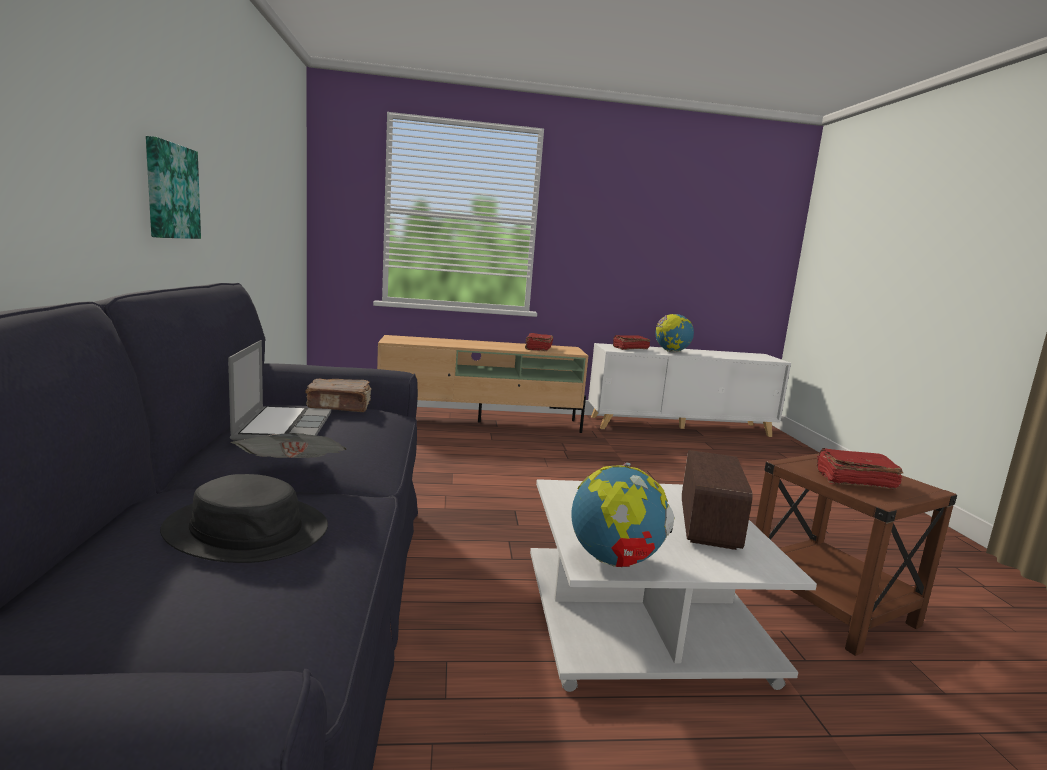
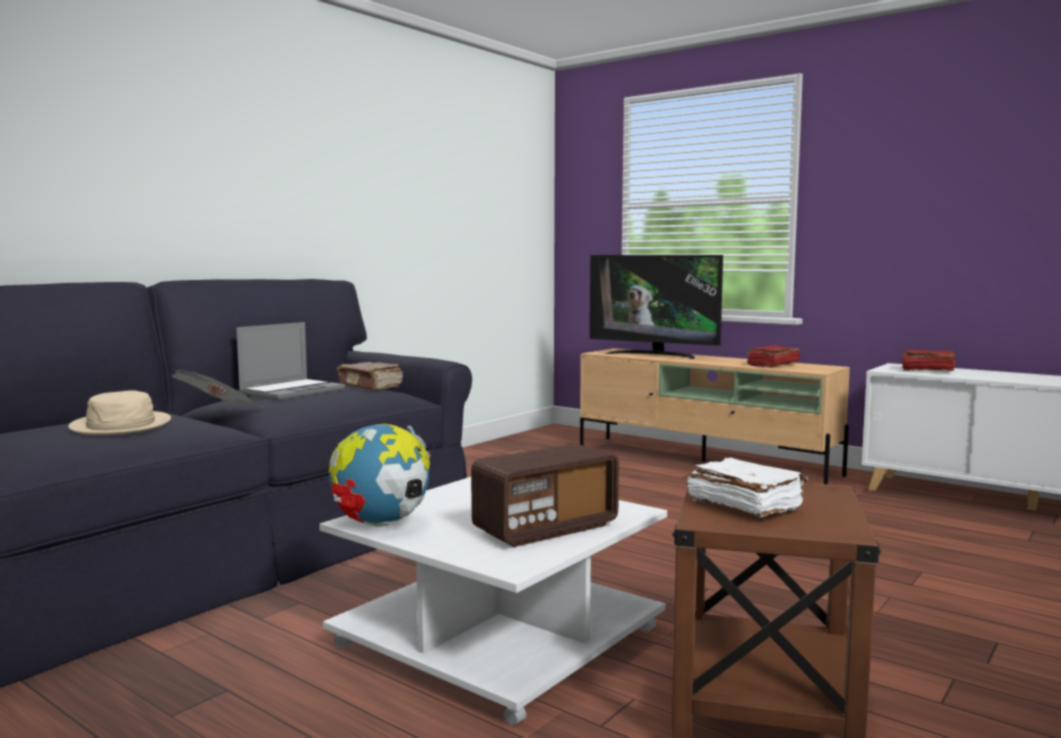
camera: 45 degrees right, 5 degrees down
(170, 191) = (291, 209): picture -> none
(247, 530) = (121, 425): black hat -> beige hat
(438, 341) = (654, 355): none -> television
(671, 352) = (999, 377): globe -> none
(853, 481) = (744, 505): red book -> white book

